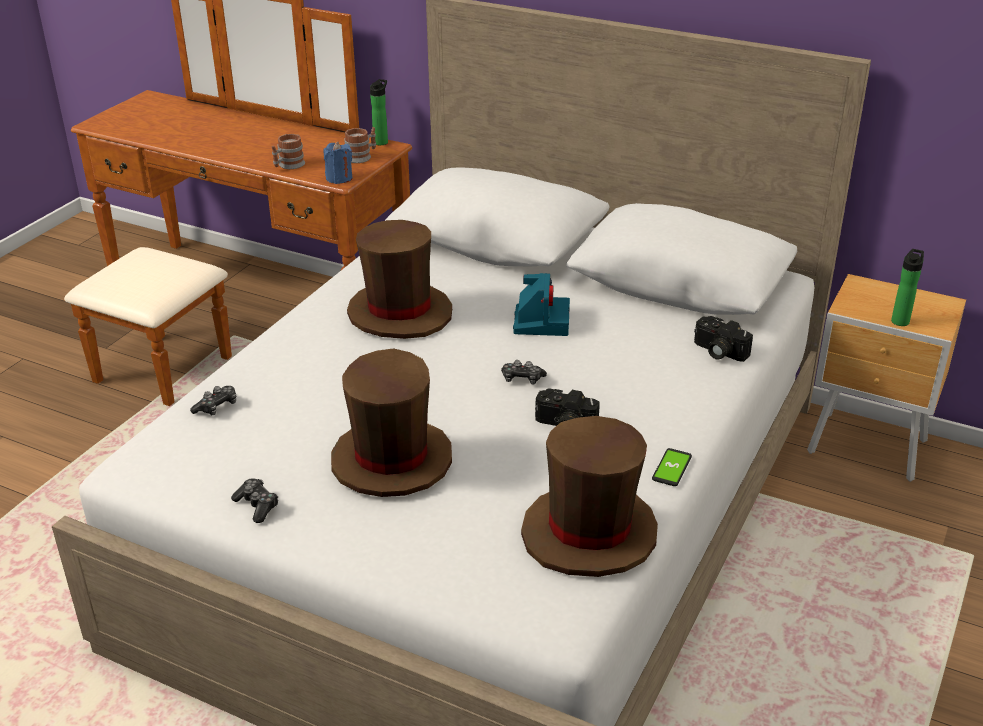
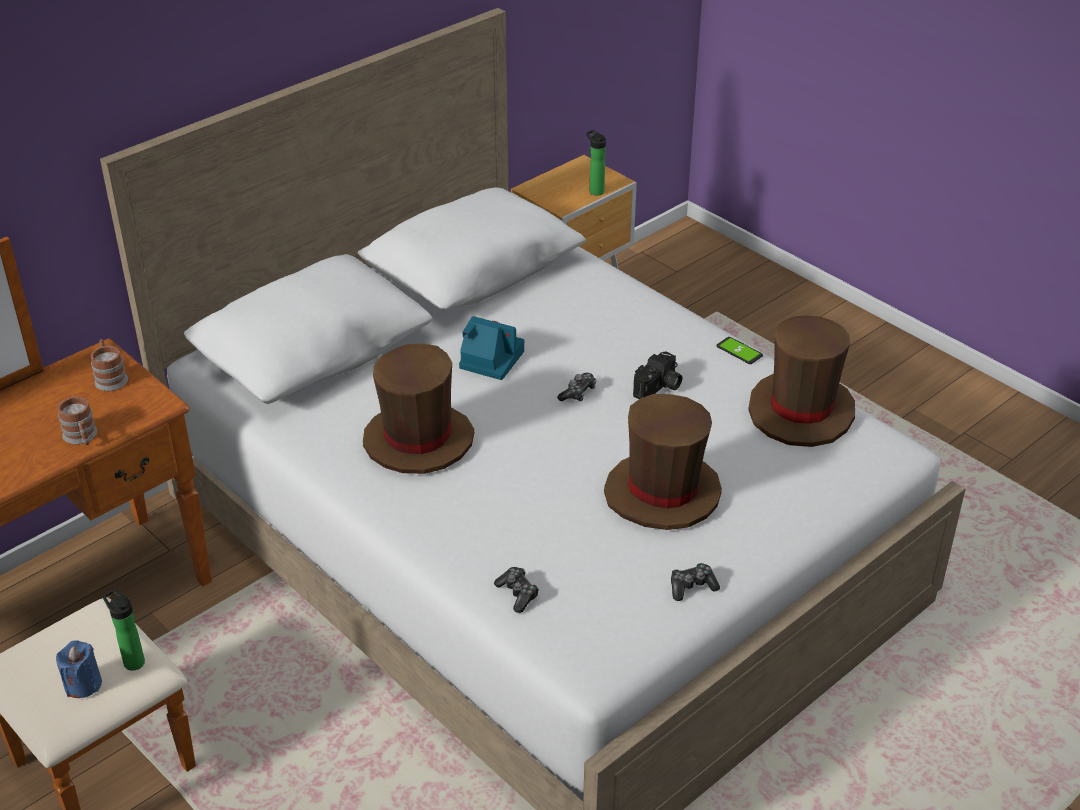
camera: 70 degrees left, 5 degrees up
(339, 178) = (154, 404): blue candle -> blue candle (83, 684)
(381, 141) = (82, 356): bottle -> bottle (132, 661)
(718, 352) = (596, 283): camera -> none

